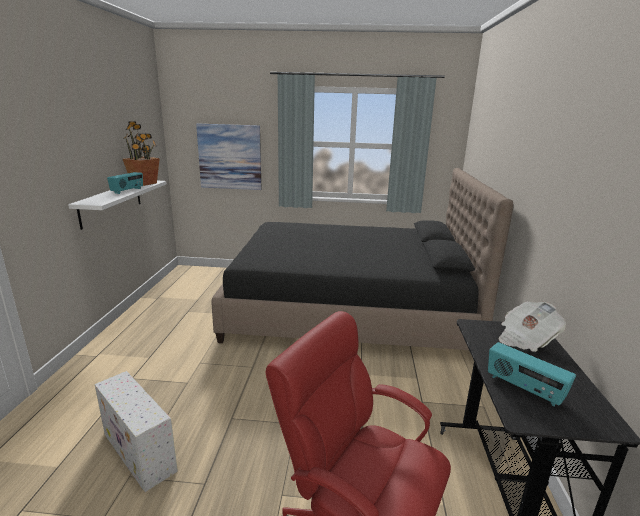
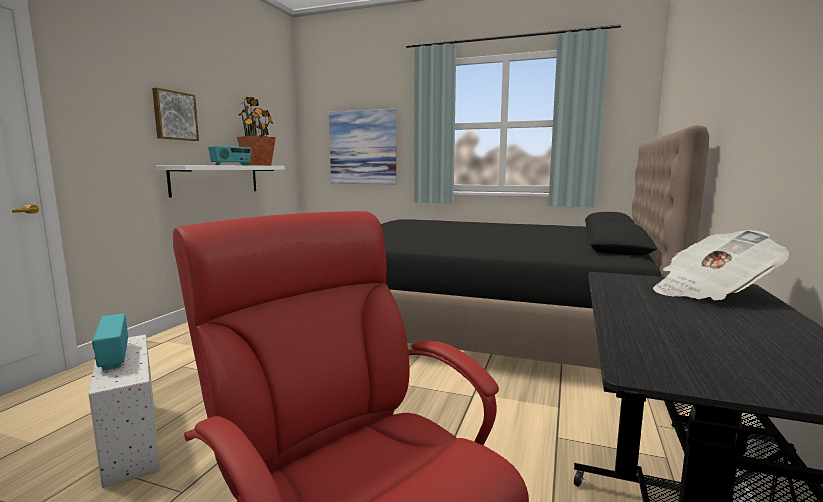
camera: 15 degrees right, 10 degrees down
(76, 154) = (174, 116): none -> picture
(523, 388) = (676, 338): radio -> radio (113, 357)

